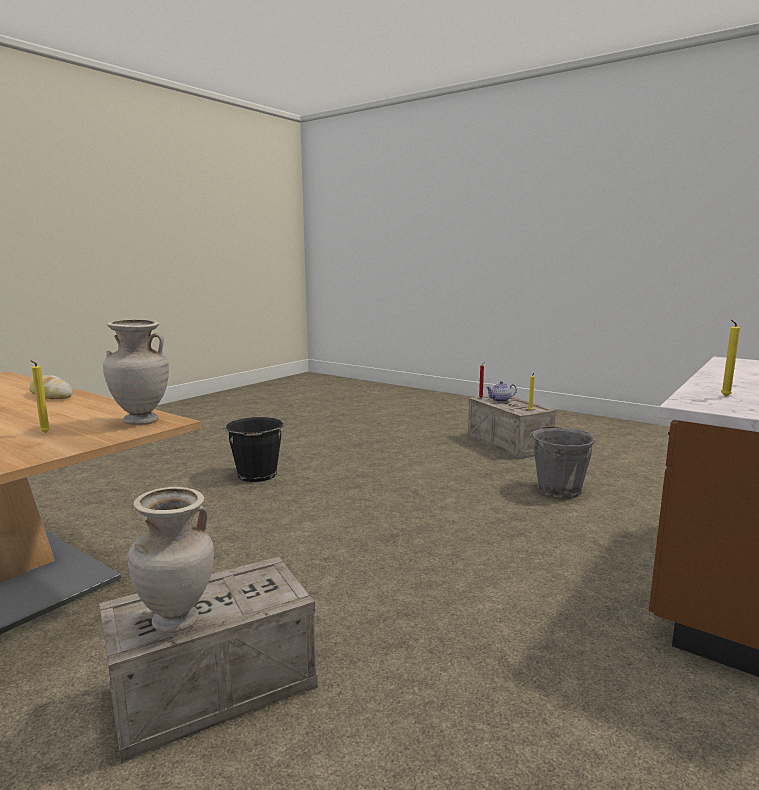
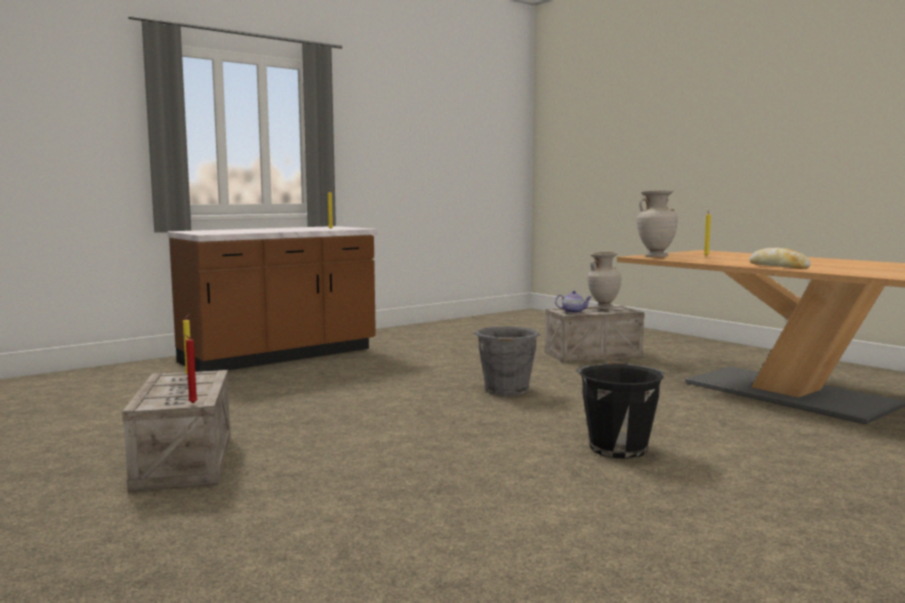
camera: 165 degrees left, 5 degrees down
(500, 400) = (177, 394): teapot -> teapot (573, 312)
(558, 490) = (266, 402): grey bucket -> grey bucket (506, 391)

